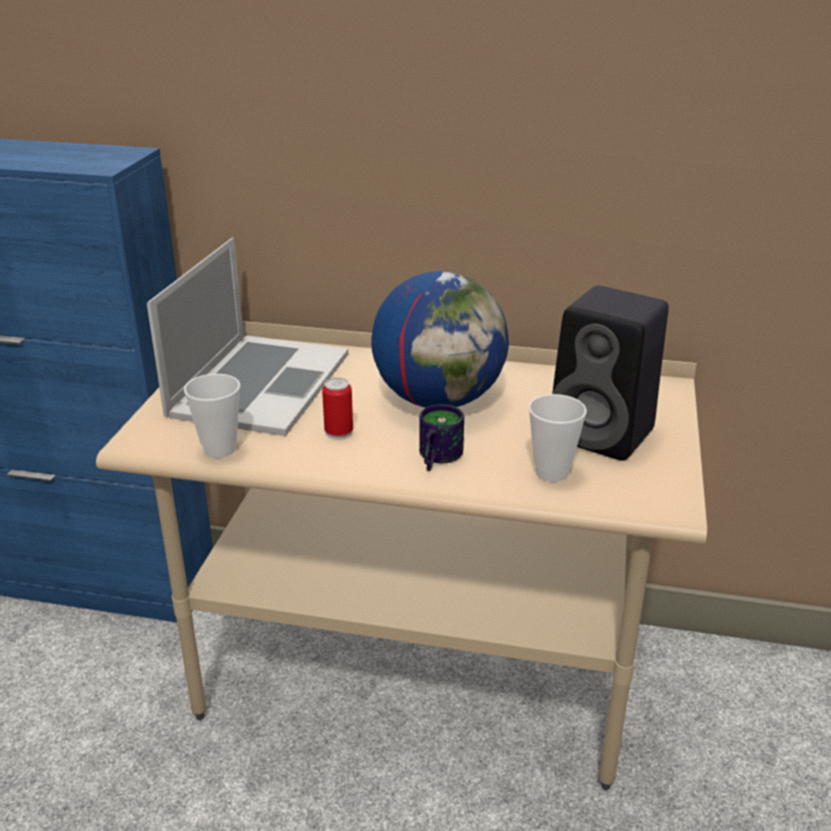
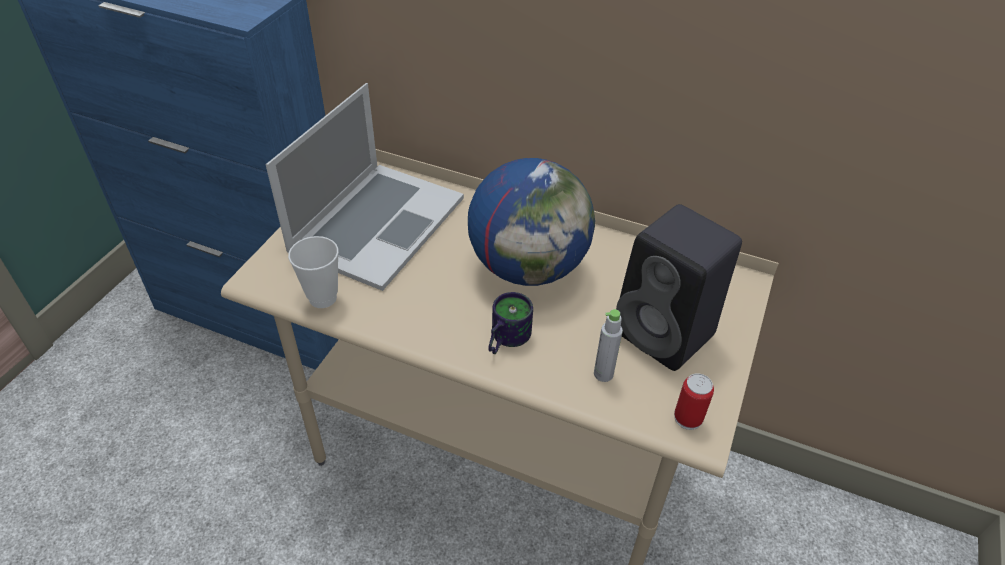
camera: 10 degrees right, 15 degrees up
(338, 432) = (429, 294): can -> can (688, 418)
(551, 472) = (603, 374): cup -> grey bottle

